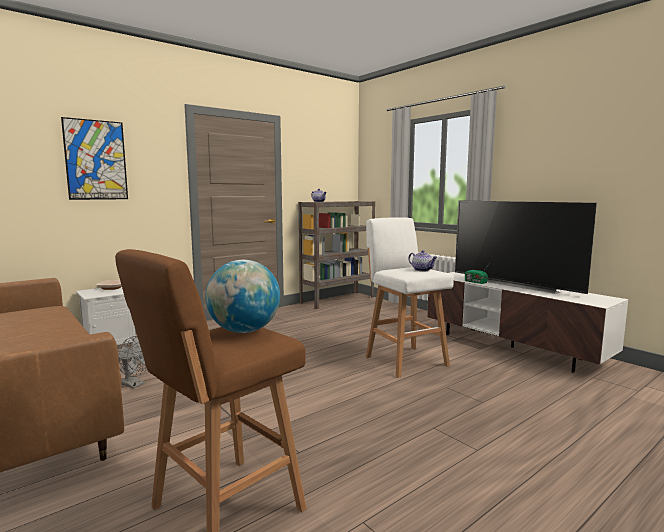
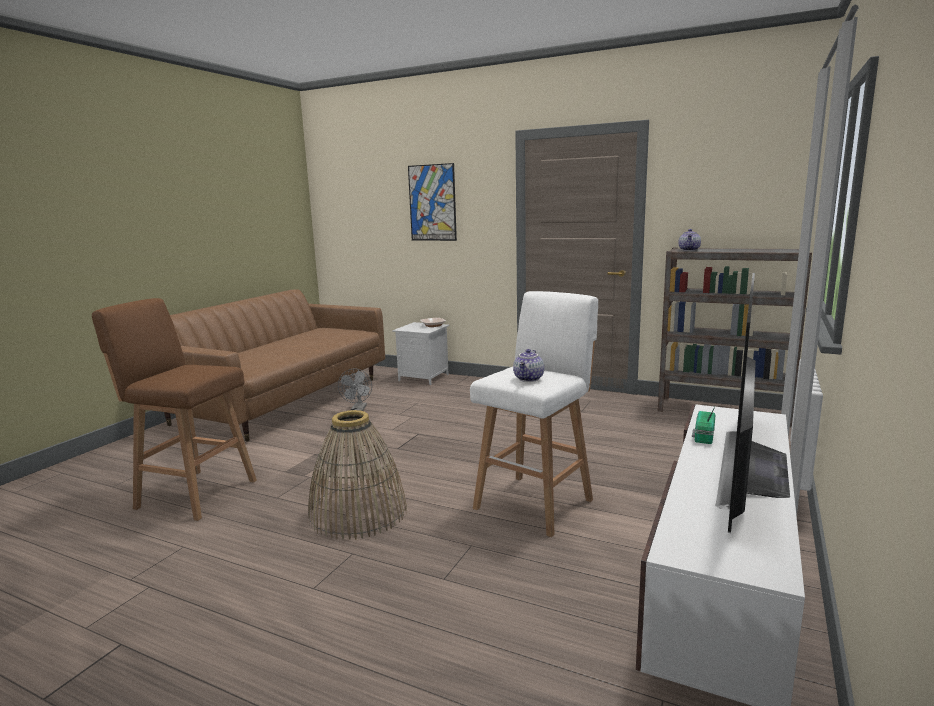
camera: 65 degrees right, 5 degrees up
(244, 331) = (199, 371): globe -> none
(369, 416) = (358, 513): none -> basket

